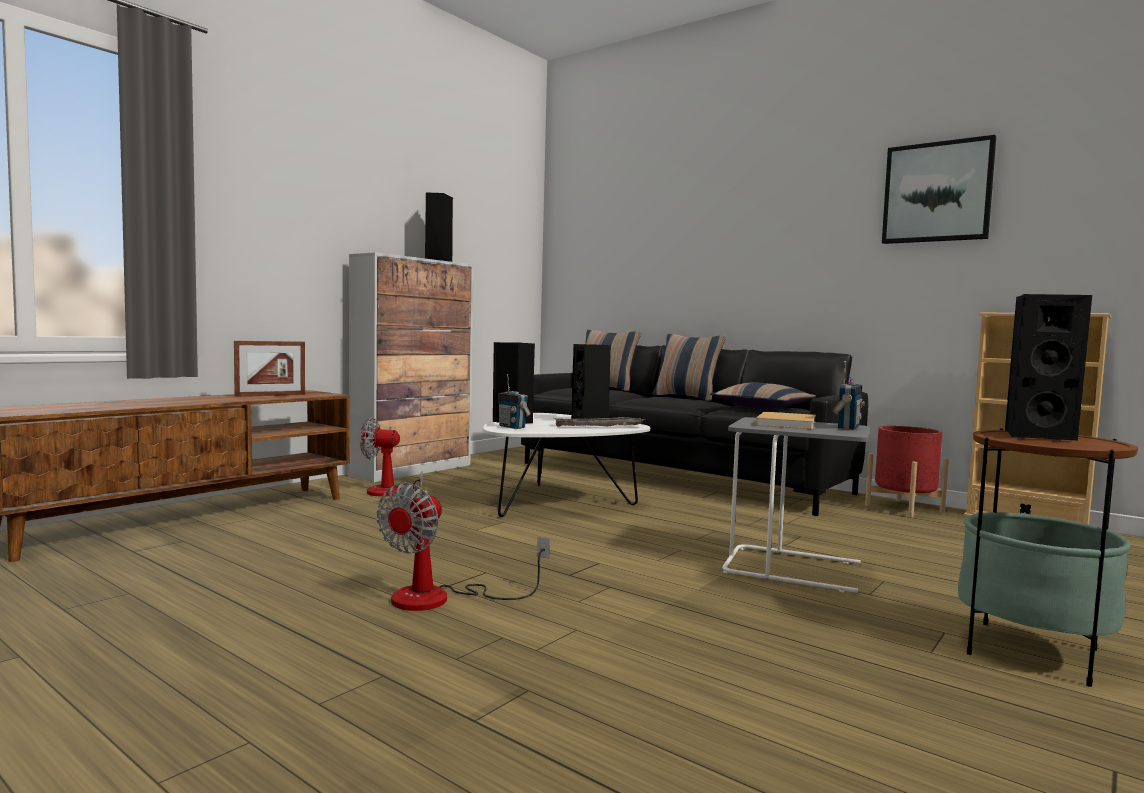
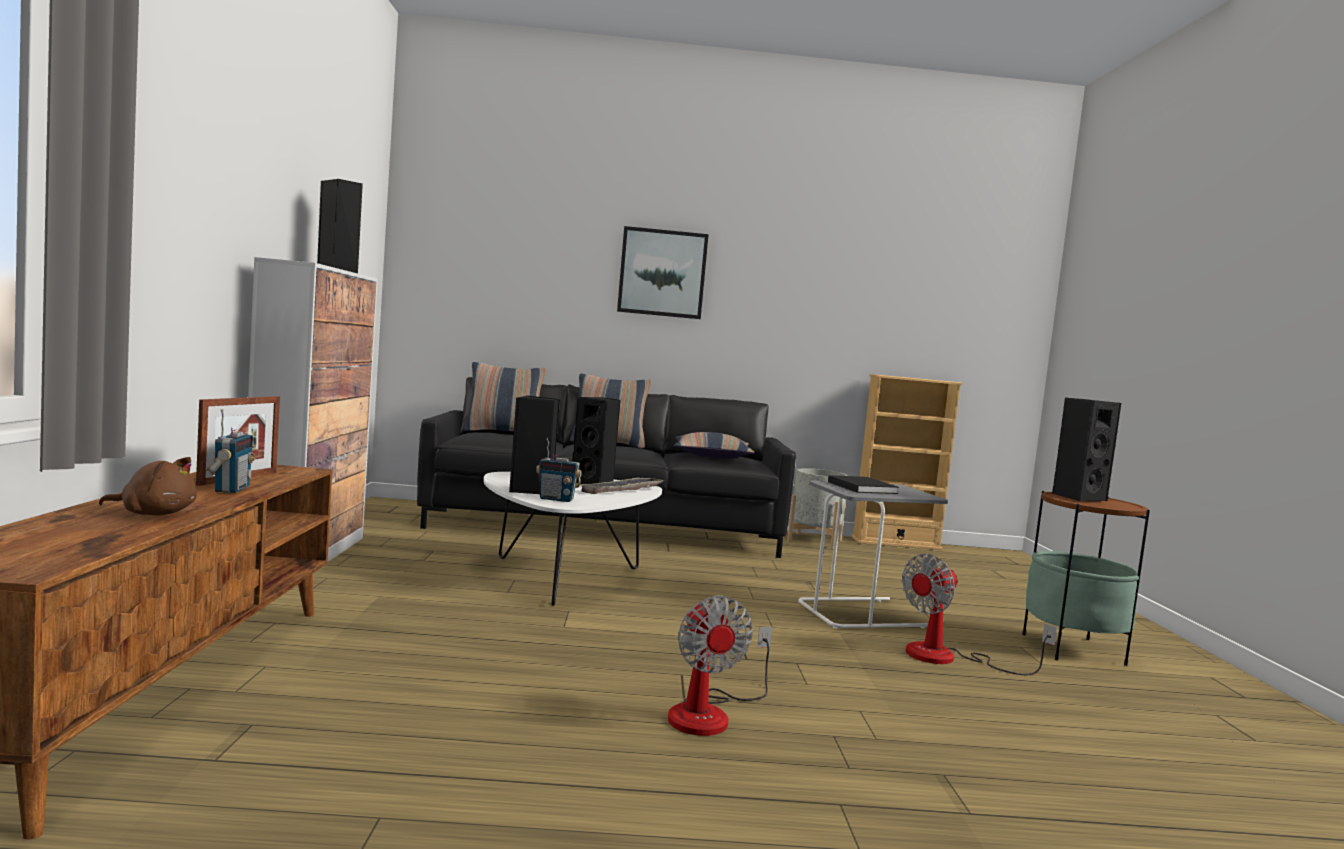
camera: 40 degrees left, 0 degrees up
(156, 403) = (154, 514): none -> brown plush toy
(389, 495) = (365, 597): fan -> fan (948, 658)
(786, 423) = (861, 487): beige book -> black book
(847, 428) = (904, 489): radio -> radio (231, 489)
(904, 508) = (814, 540): red planter -> grey planter
(937, 192) = (837, 266): picture -> picture (662, 273)

